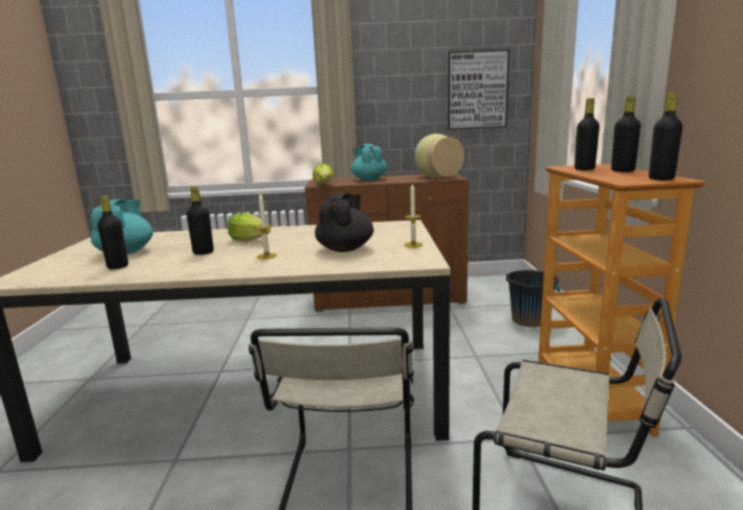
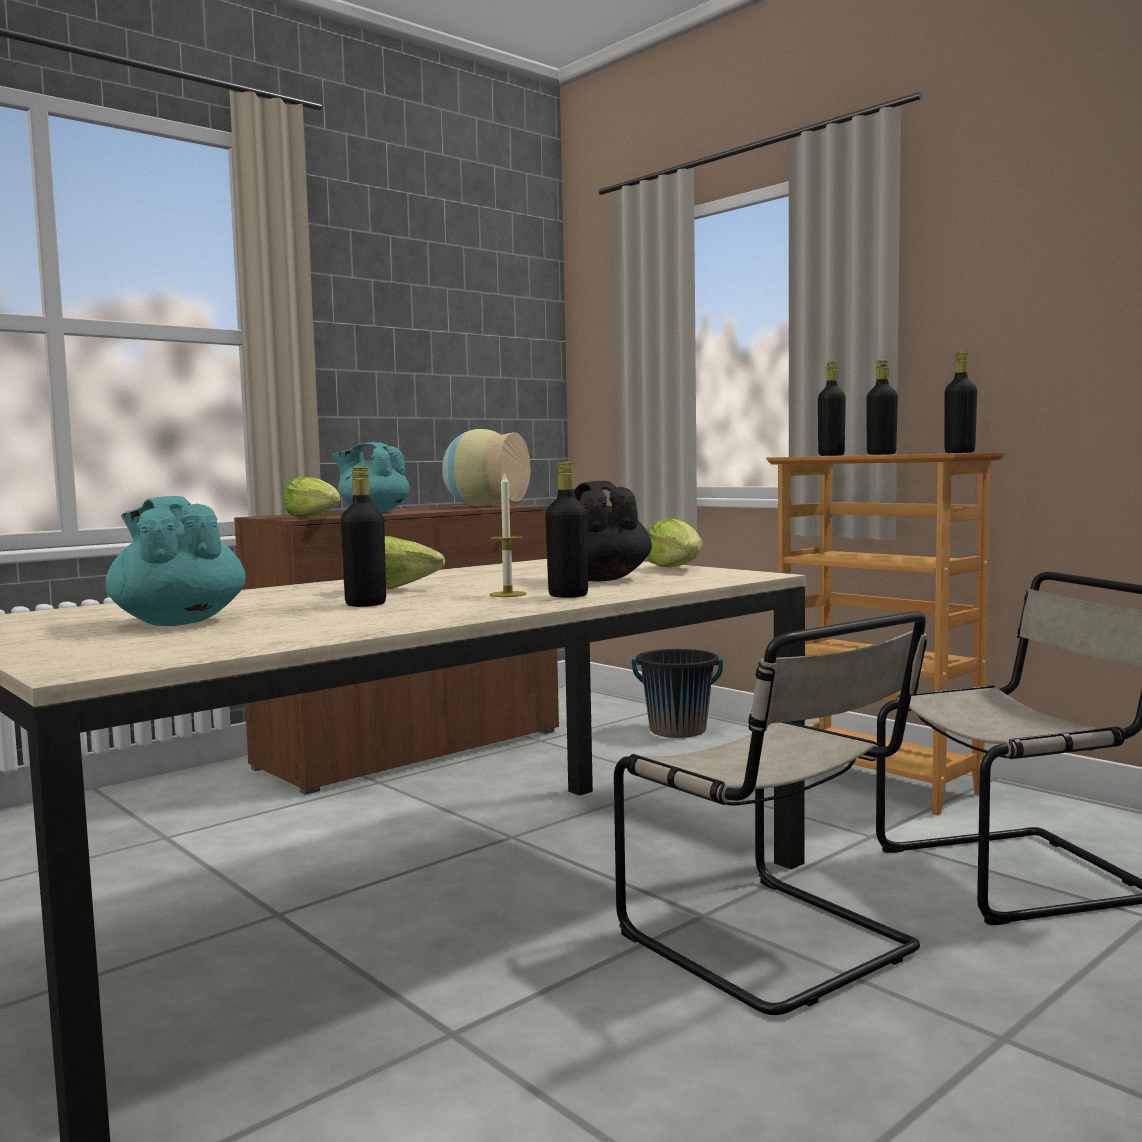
camera: 40 degrees left, 10 degrees down
(118, 266) = (263, 630): black bottle -> black bottle (568, 596)
(413, 245) = (677, 568): candle -> lettuce
(477, 90) = (494, 365): picture -> none

